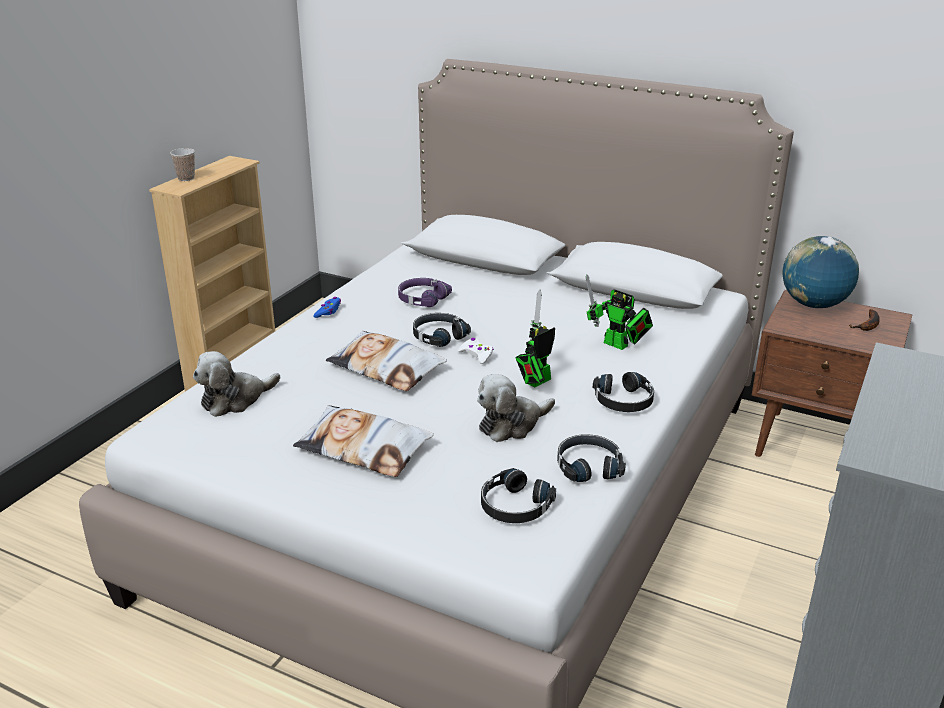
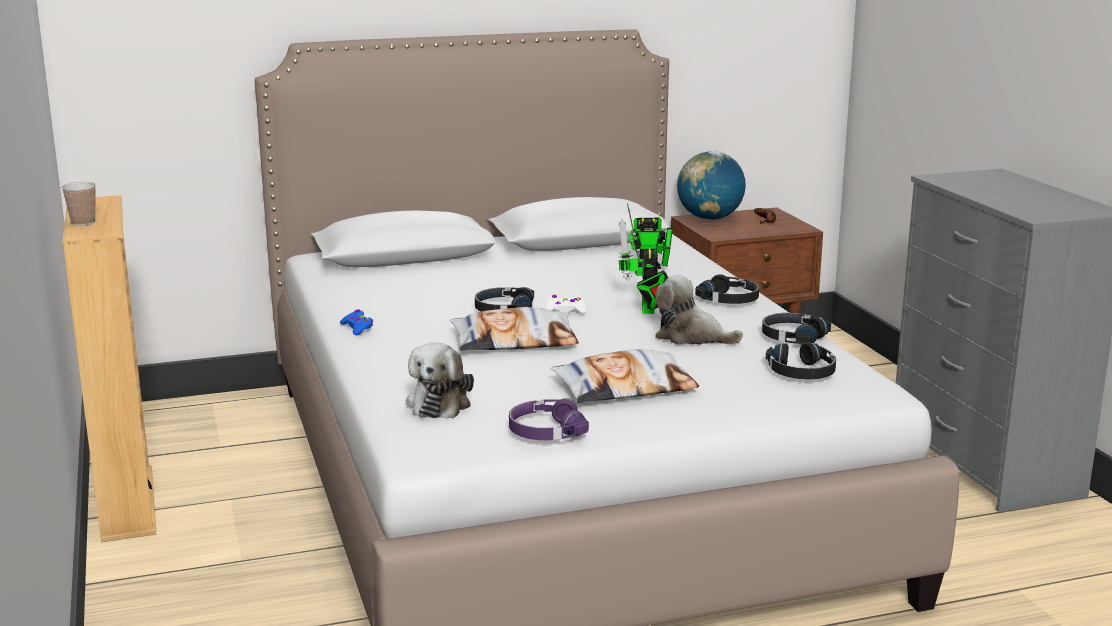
camera: 45 degrees left, 10 degrees down
(422, 298) = (422, 294): purple headphones -> purple headphones (545, 431)
(512, 424) = (691, 337): plush toy -> plush toy turned 105 degrees clockwise

